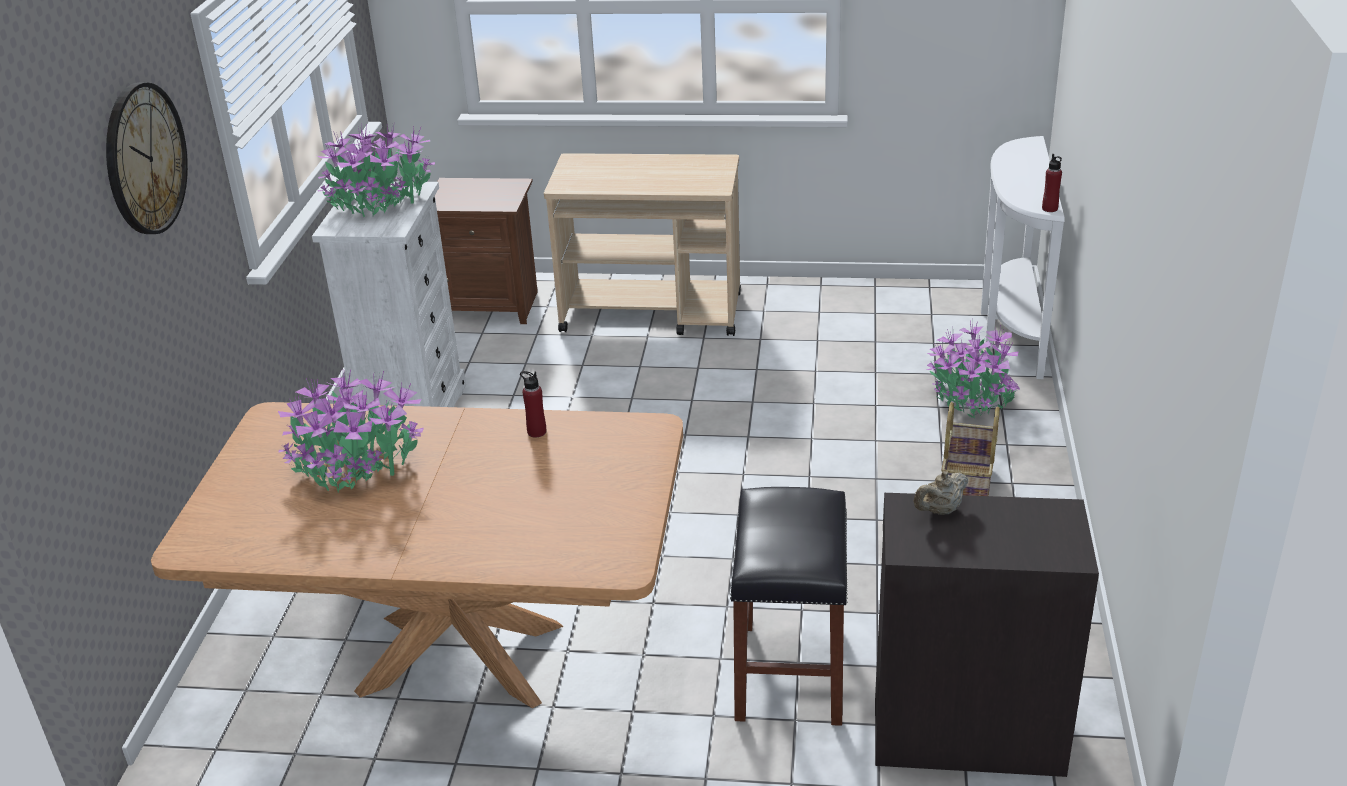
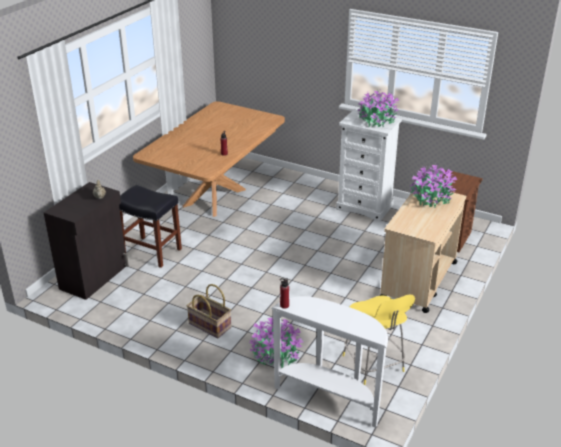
camera: 110 degrees right, 0 degrees up
(144, 158) = (297, 29): wall clock -> none
(357, 465) = (234, 127): potted plant -> potted plant (430, 199)
(904, 312) = (374, 365): none -> yellow stool

